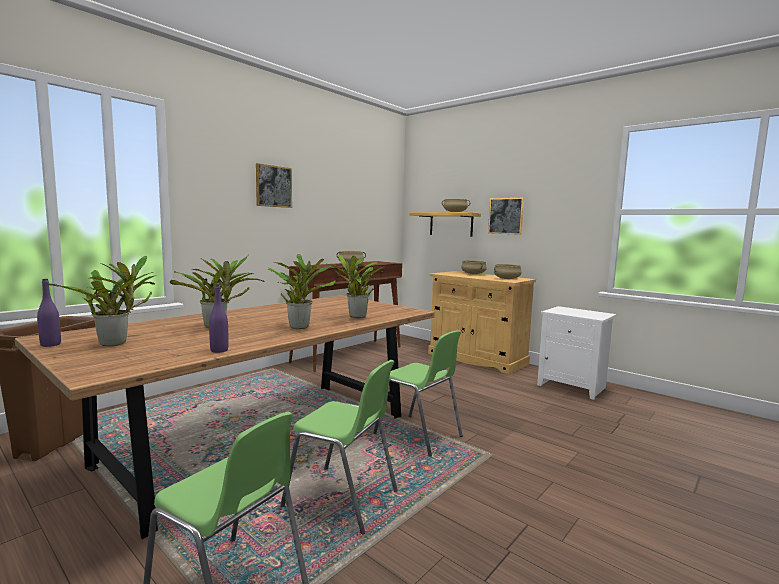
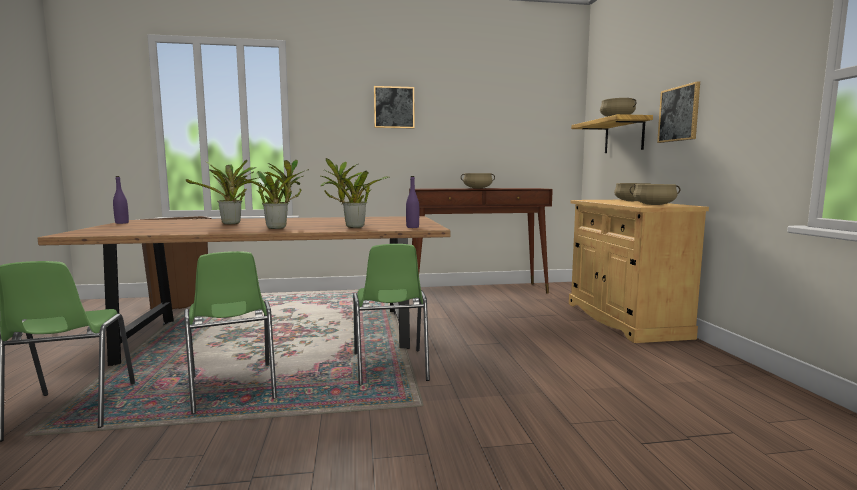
camera: 40 degrees right, 0 degrees up
(117, 343) = (147, 225): potted plant -> none
(219, 350) = (168, 232): purple bottle -> purple bottle (412, 227)
(573, 386) = (714, 378): white nightstand -> none

